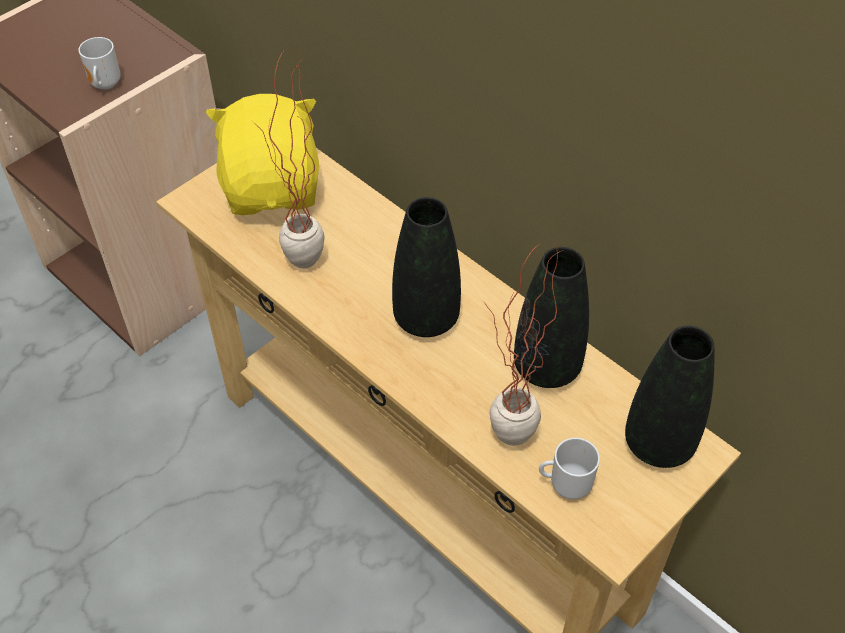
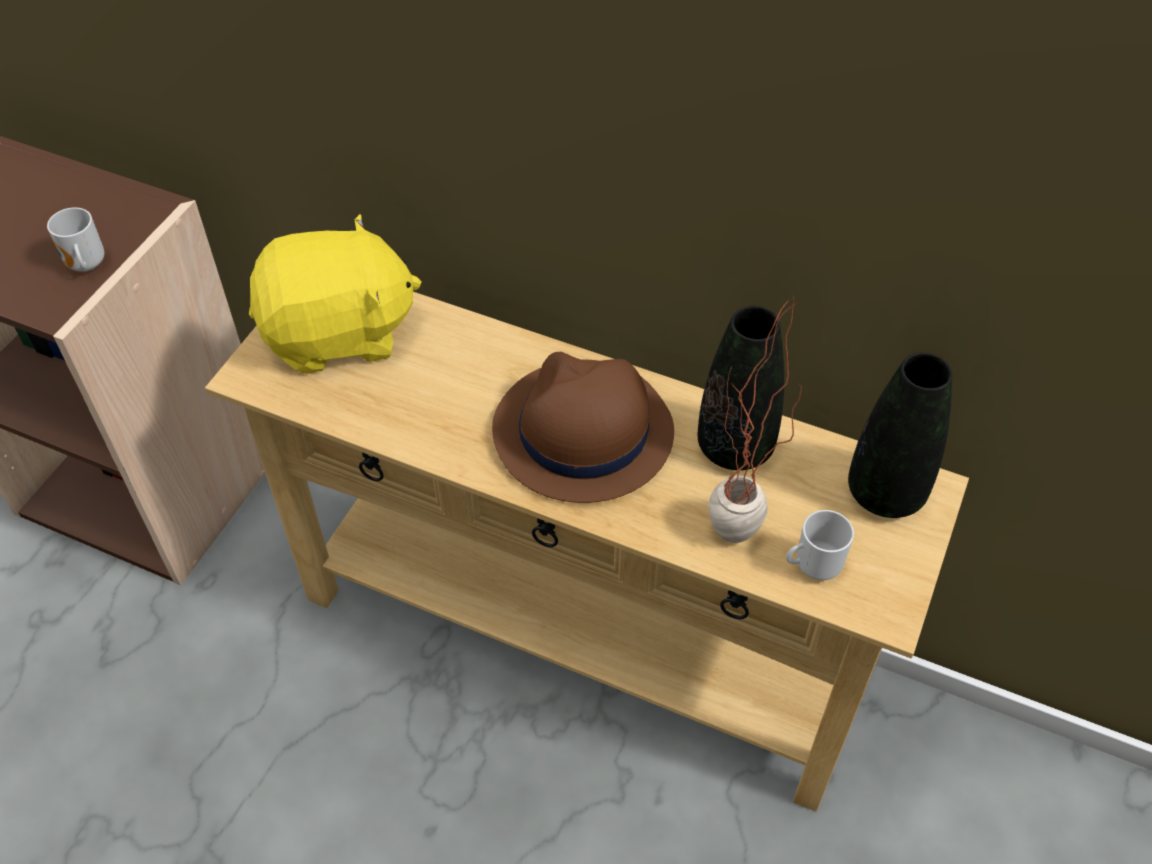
camera: 20 degrees left, 0 degrees up
(273, 187) = (339, 334): yellow plush toy -> yellow plush toy turned 105 degrees clockwise
(302, 272) = (419, 421): potted plant -> none
(426, 318) = (582, 432): black vase -> brown hat

